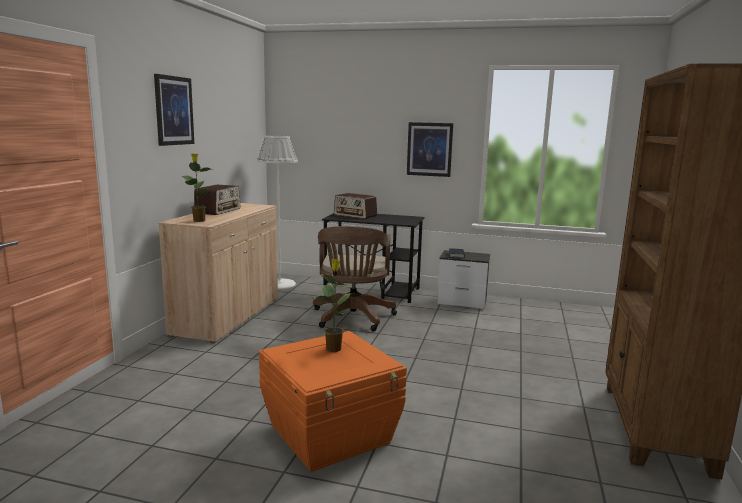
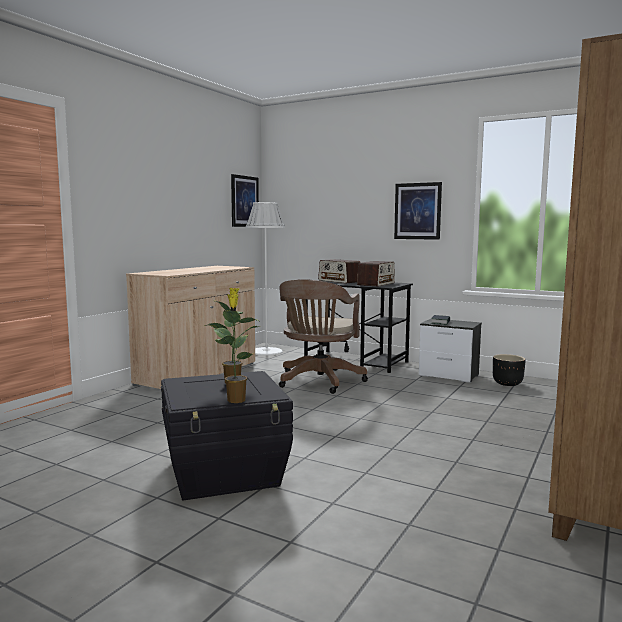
camera: 15 degrees right, 5 degrees down
(174, 110) = (150, 171): picture -> picture (244, 201)
(199, 220) = (163, 273): potted plant -> potted plant (236, 400)
(218, 211) = (192, 269): radio -> radio (376, 284)
(331, 434) = (226, 473): orange storage box -> black storage box
(514, 308) = (507, 383): none -> black planter

